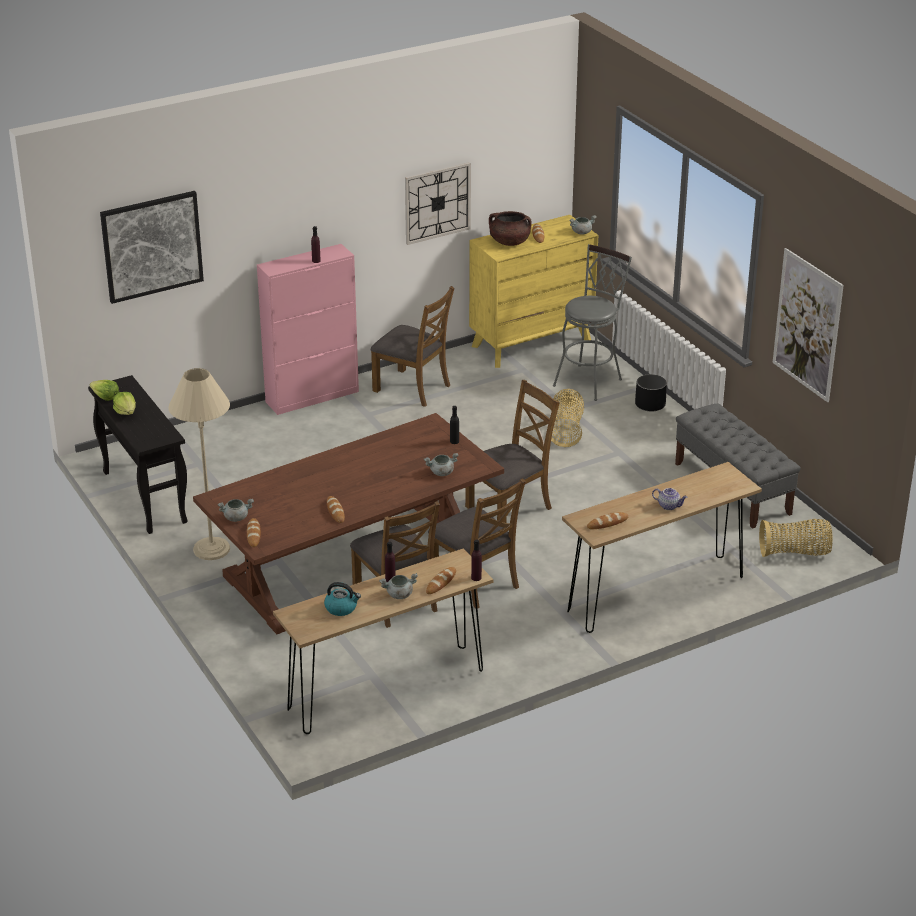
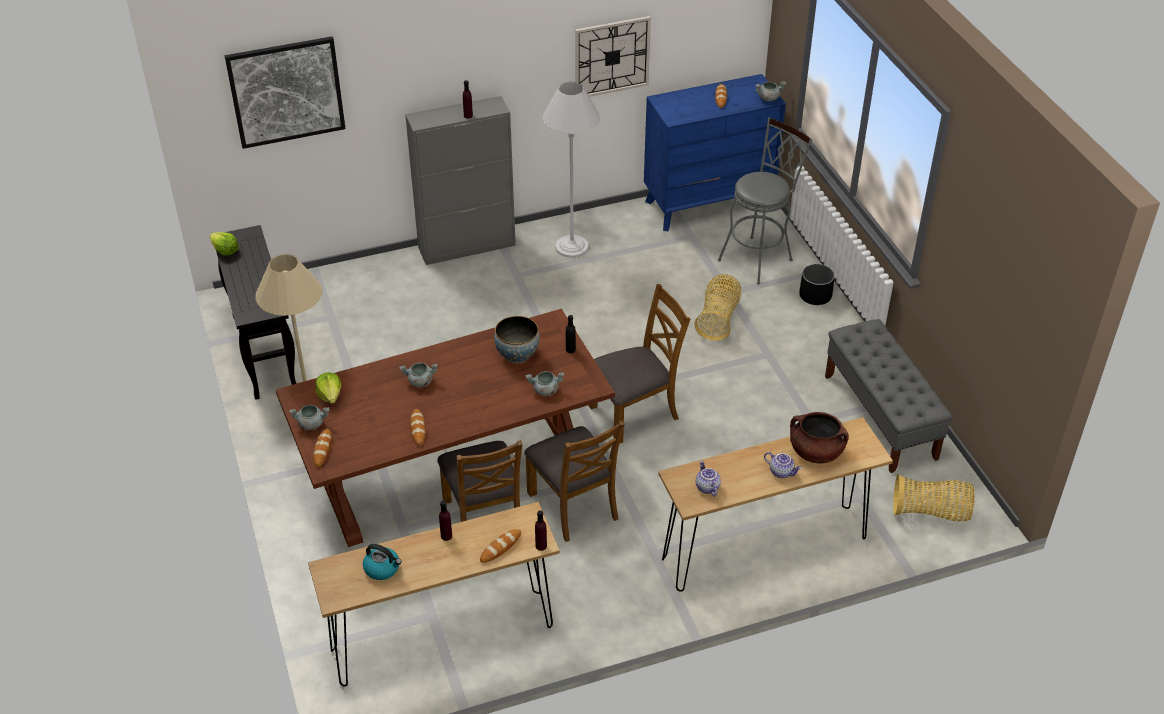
camera: 10 degrees right, 10 degrees up
(126, 412) = (240, 271): lettuce -> lettuce (330, 395)
(312, 396) = (467, 246): pink cabinet -> grey cabinet
(399, 595) = (450, 559): grey cooking pot -> grey cooking pot (420, 382)
(407, 450) = (517, 355): none -> bowl
(413, 388) = (572, 247): brown chair -> white floor lamp
(509, 242) = (688, 103): brown cooking pot -> brown cooking pot (815, 452)
(531, 343) = (708, 204): yellow dresser -> blue dresser
(607, 523) = (706, 487): bread -> teapot
(807, 325) = (980, 267): picture -> none

